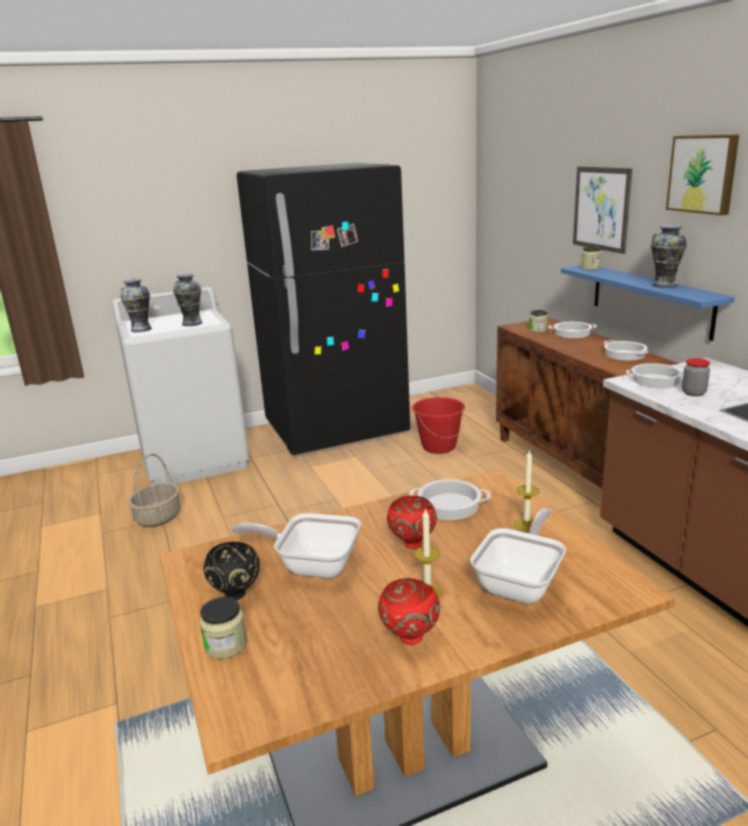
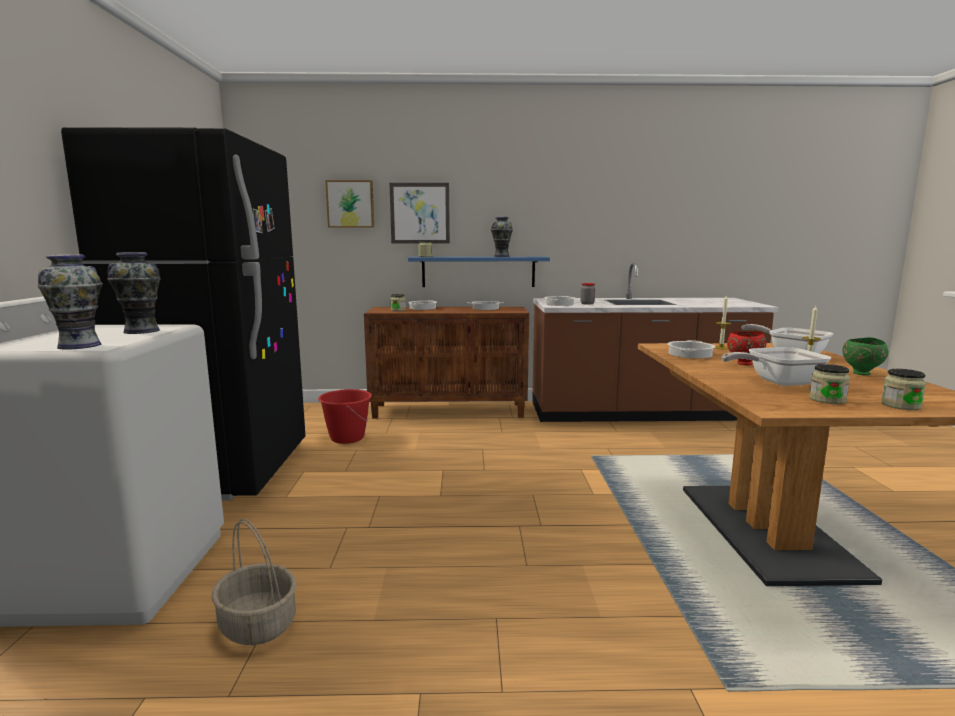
camera: 70 degrees left, 10 degrees down
(237, 594) = (827, 400): black bowl -> jar
(311, 565) = (777, 382): frying pan -> frying pan turned 45 degrees clockwise
(409, 637) = (861, 374): red bowl -> green bowl
(703, 174) = (512, 184): picture -> picture (350, 204)

